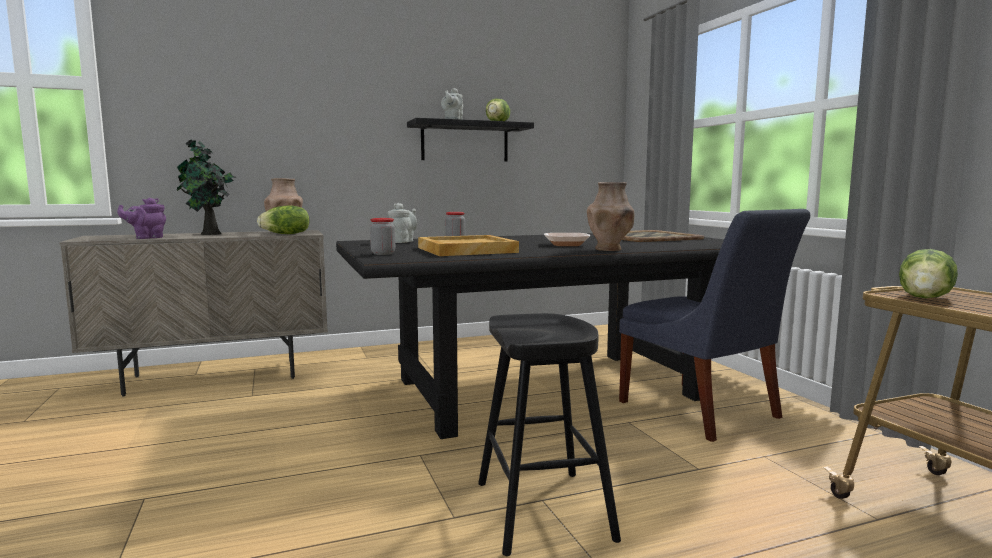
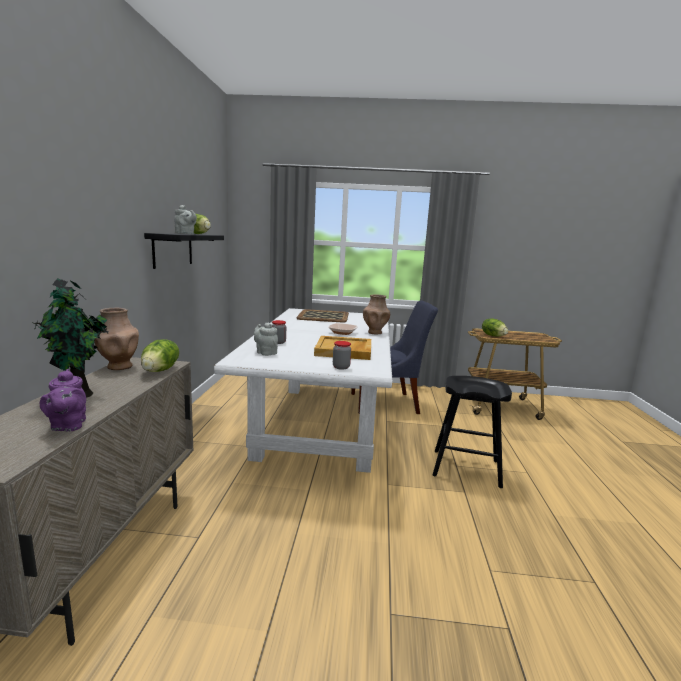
camera: 65 degrees left, 5 degrees up
(545, 389) = (322, 423): black dining table -> white dining table

